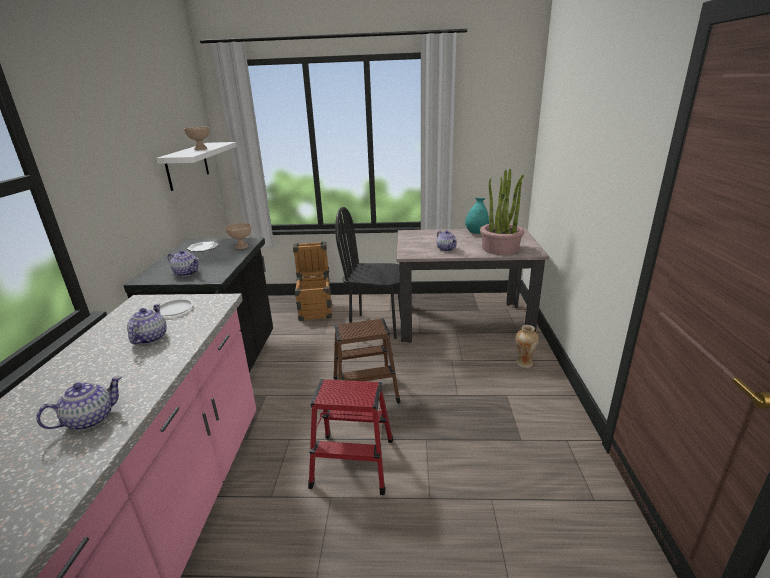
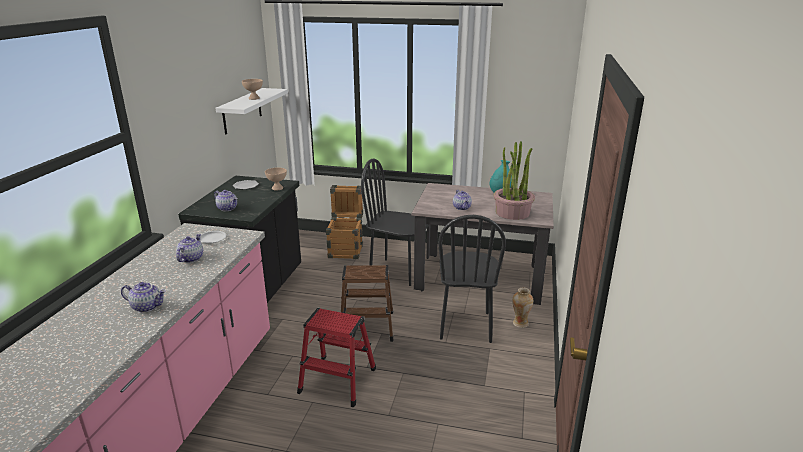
camera: 10 degrees right, 0 degrees up
(90, 419) = (147, 306): teapot -> teapot turned 45 degrees clockwise
(470, 373) = (465, 325): none -> black chair

